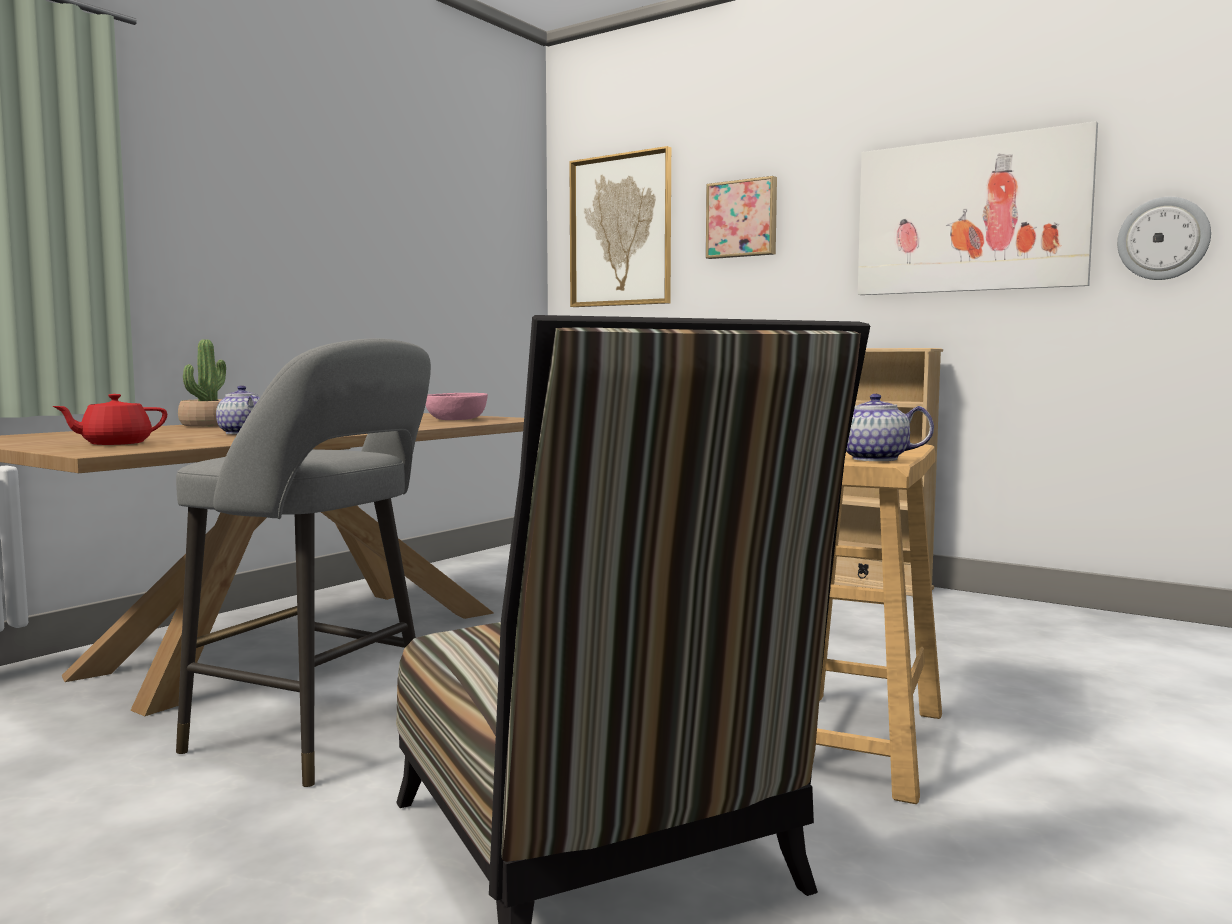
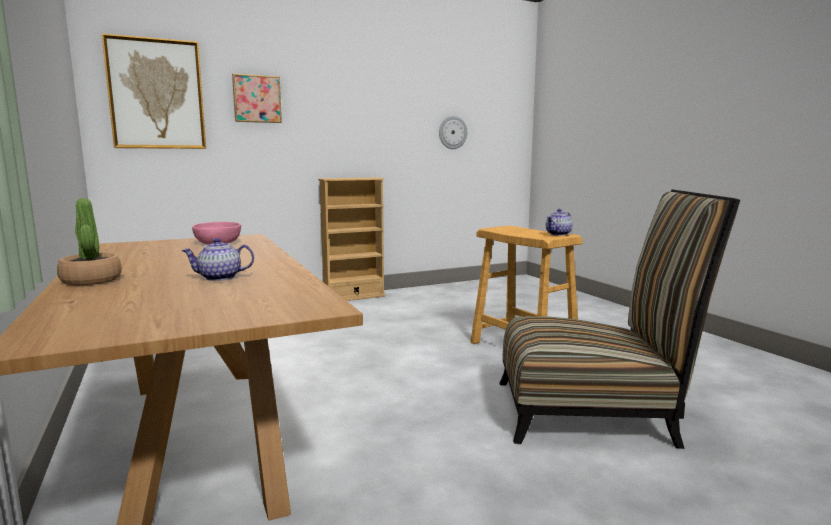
camera: 60 degrees left, 5 degrees up
(115, 443) = (248, 304): red teapot -> none
(319, 738) = (409, 452): grey stool -> none
(970, 215) = (382, 113): picture -> none

